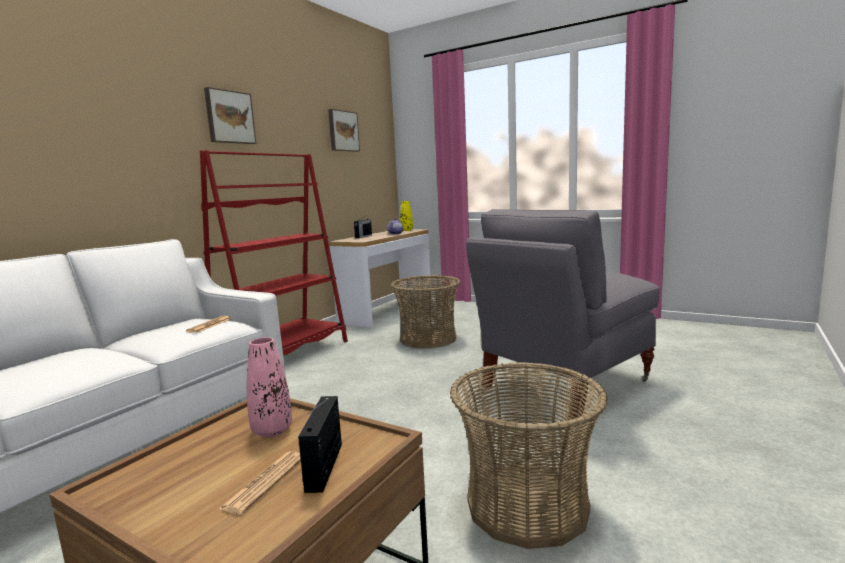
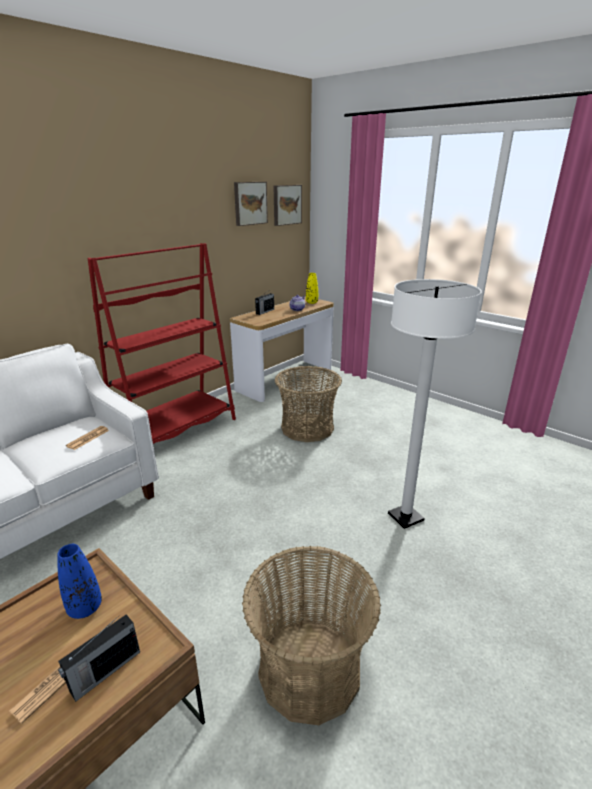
camera: 10 degrees right, 15 degrees up
(229, 117) = (124, 208): picture -> picture (286, 204)
(272, 430) = (85, 608): pink vase -> blue vase
(325, 465) = (104, 671): radio -> radio turned 150 degrees counterclockwise
(563, 384) = (405, 517): grey armchair -> white floor lamp

